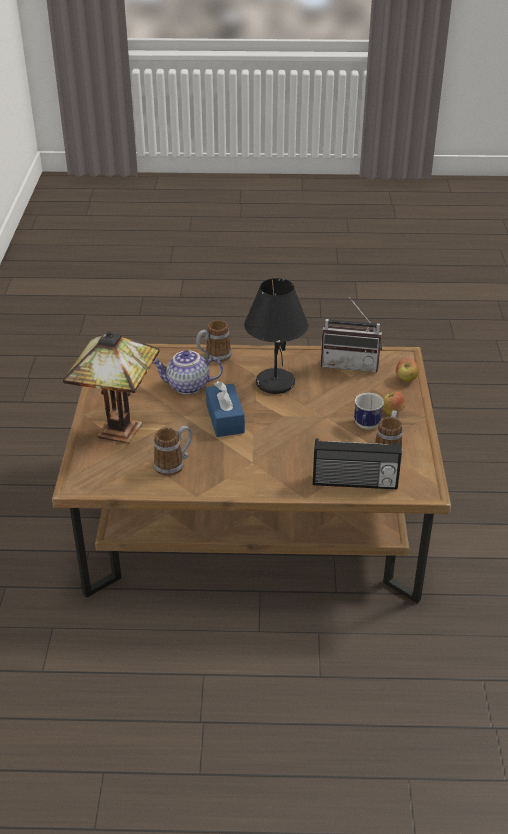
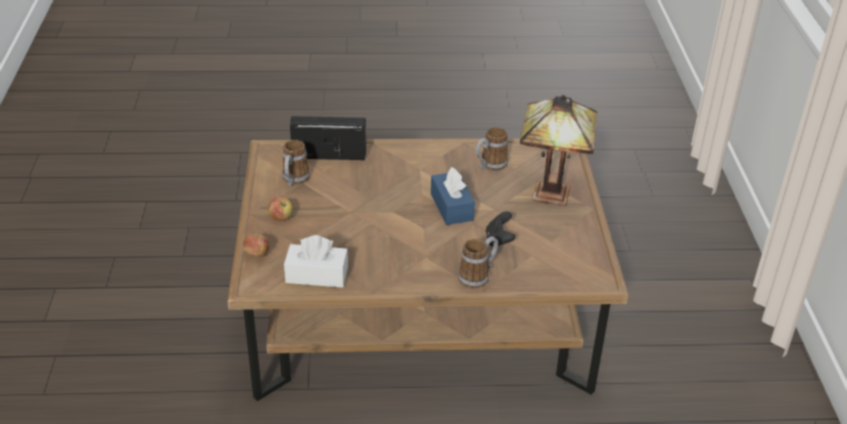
camera: 175 degrees right, 0 degrees up
(187, 386) = (499, 241): teapot -> black game controller
(274, 383) = (404, 248): black table lamp -> none
(350, 363) = (317, 275): radio -> white tissue box
(366, 427) = (311, 202): mug -> none

